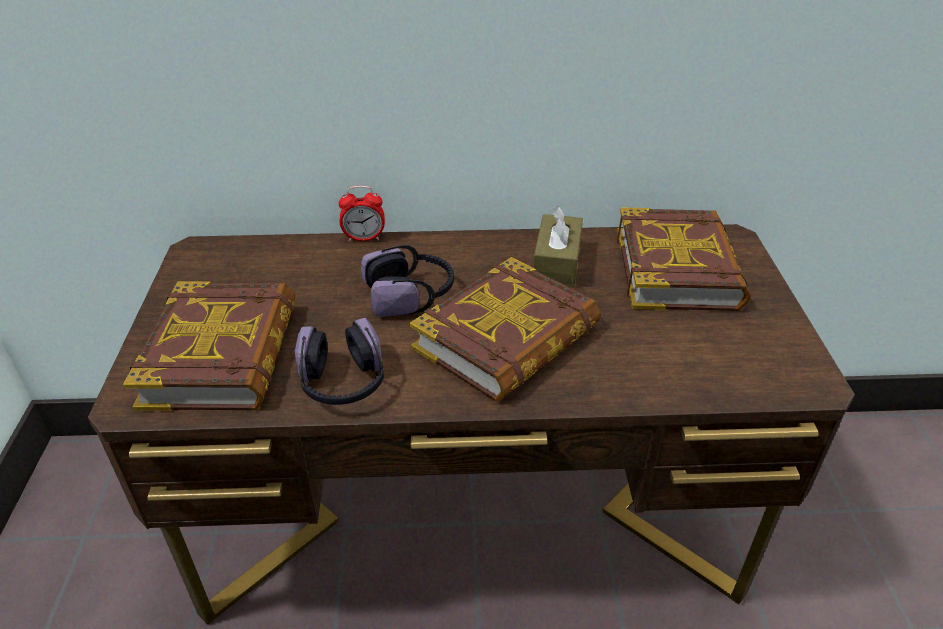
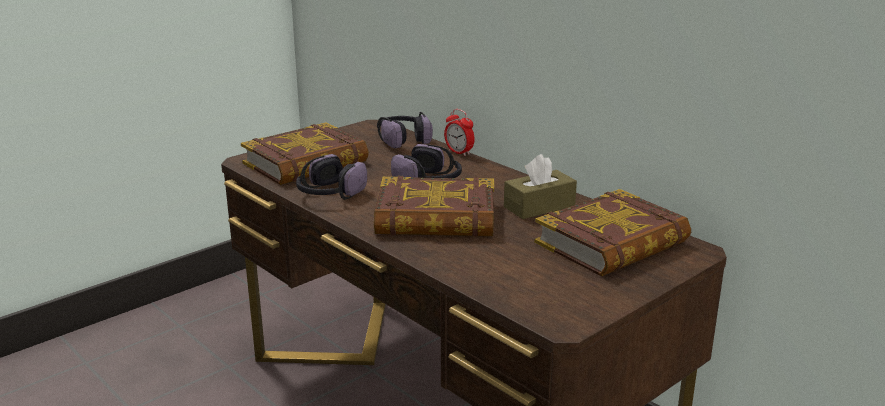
camera: 50 degrees right, 15 degrees down
(272, 253) = (403, 139): none -> headphones

